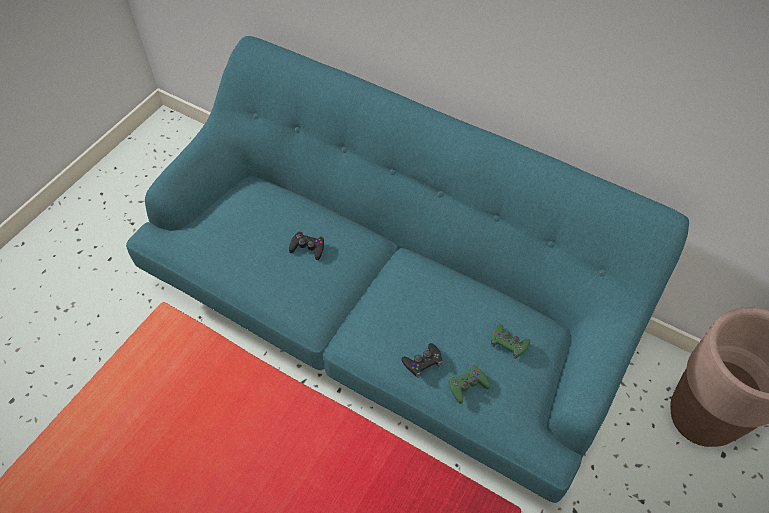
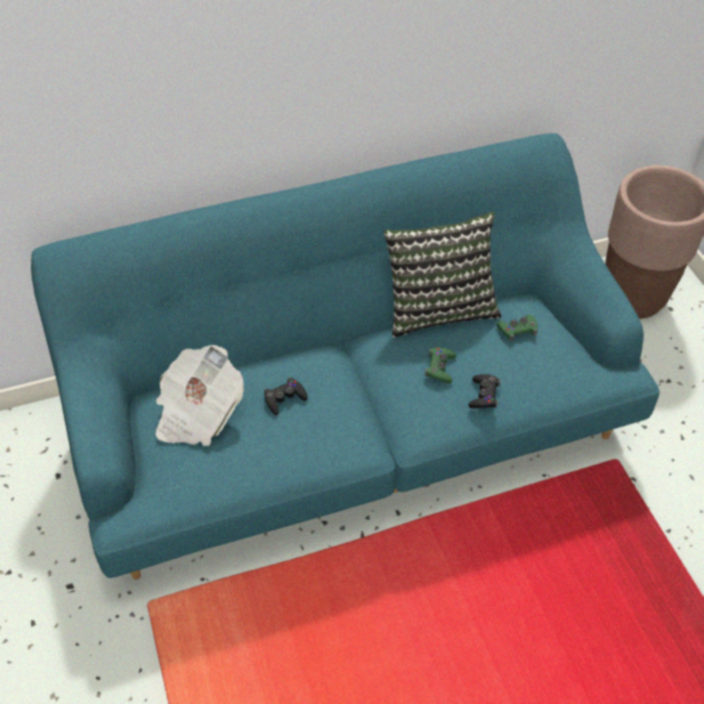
camera: 50 degrees left, 5 degrees down
(255, 212) = (198, 413): none -> newspaper
(467, 385) = (532, 381): green game controller -> green game controller (440, 368)
(478, 279) = (439, 308): none -> pillow

